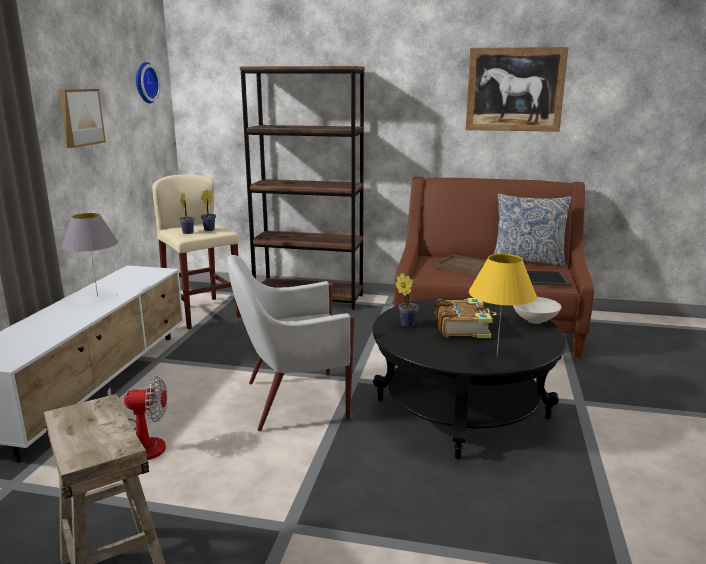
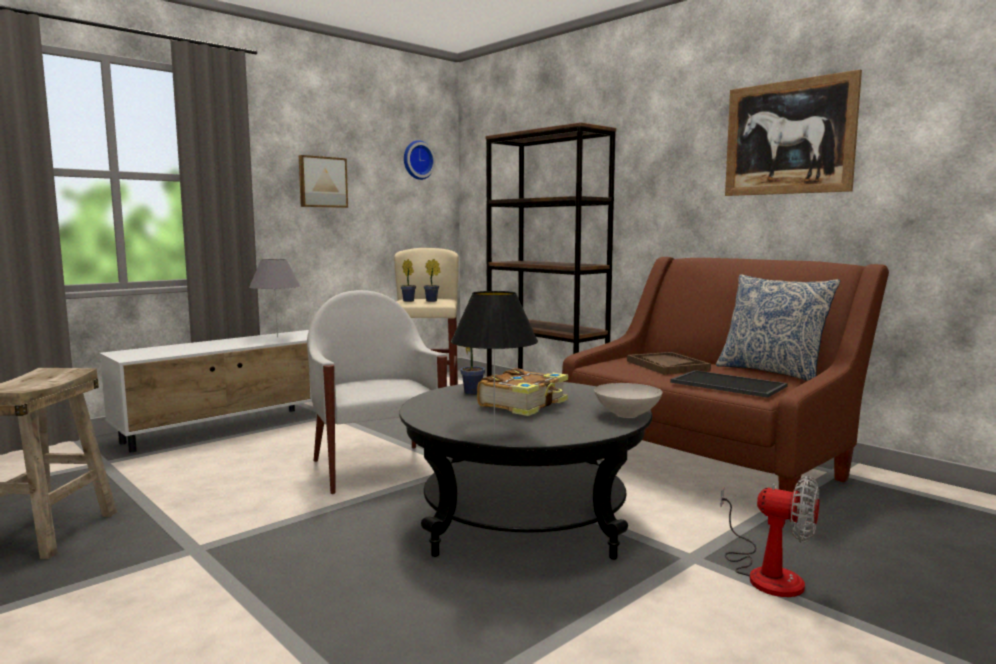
camera: 35 degrees right, 10 degrees down
(141, 444) = (214, 463): fan -> fan (766, 573)
(293, 400) = (377, 467): white armchair -> white armchair turned 45 degrees clockwise
(497, 356) = (494, 429): yellow table lamp -> black table lamp

